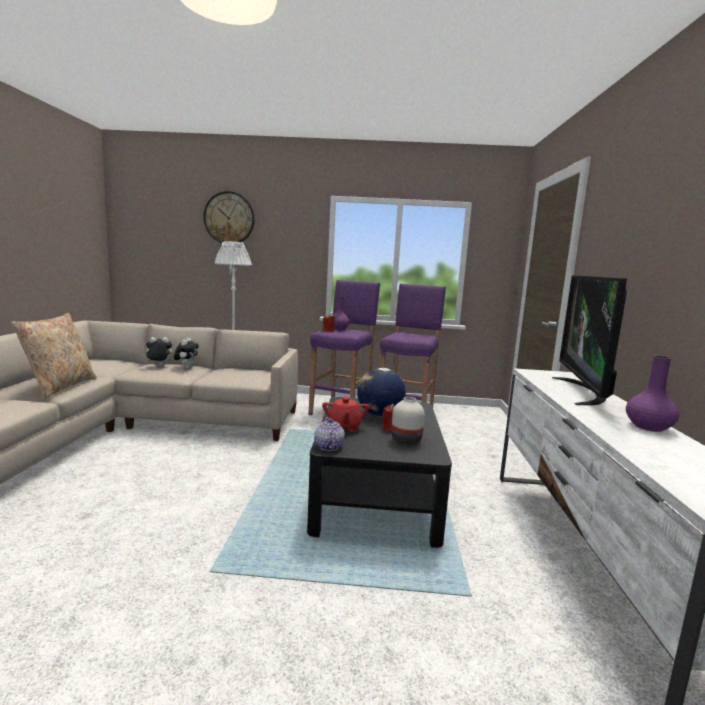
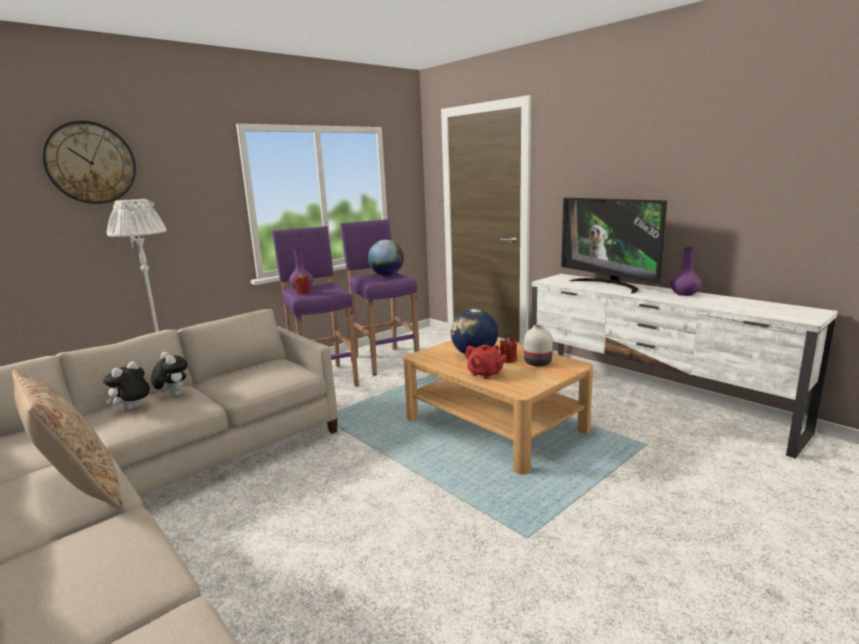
camera: 45 degrees left, 5 degrees up
(328, 447) = (518, 390): teapot -> none
(375, 493) = (494, 425): black coffee table -> beige coffee table
(418, 336) = (386, 275): none -> globe

